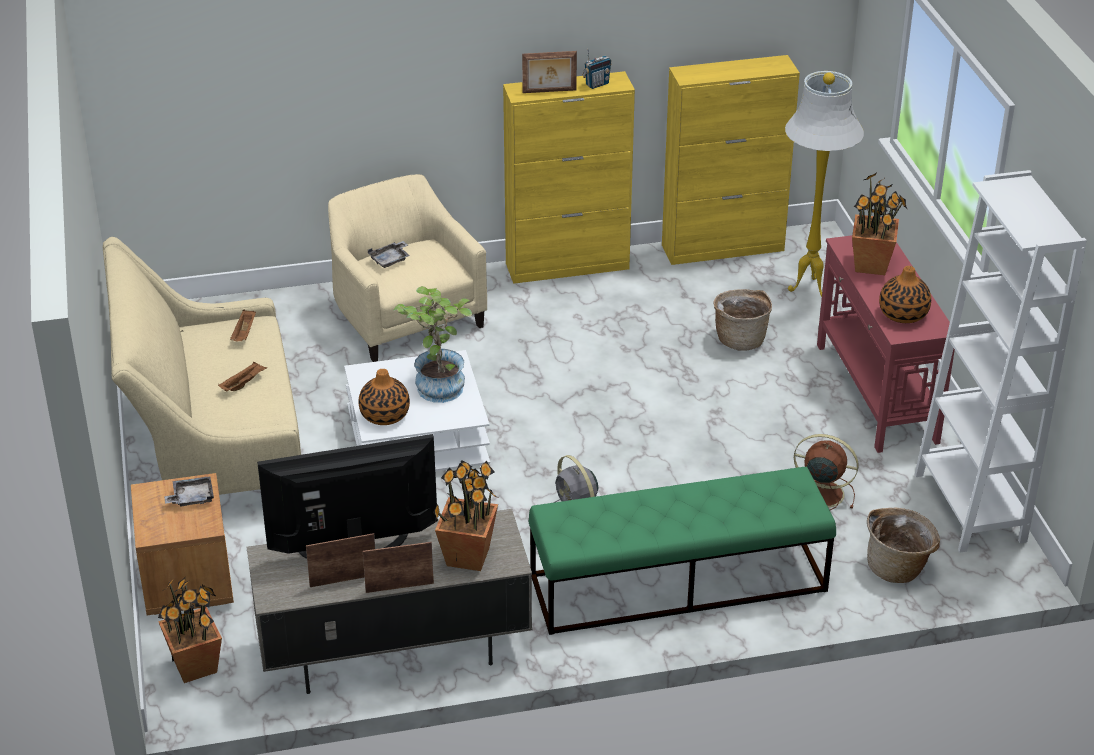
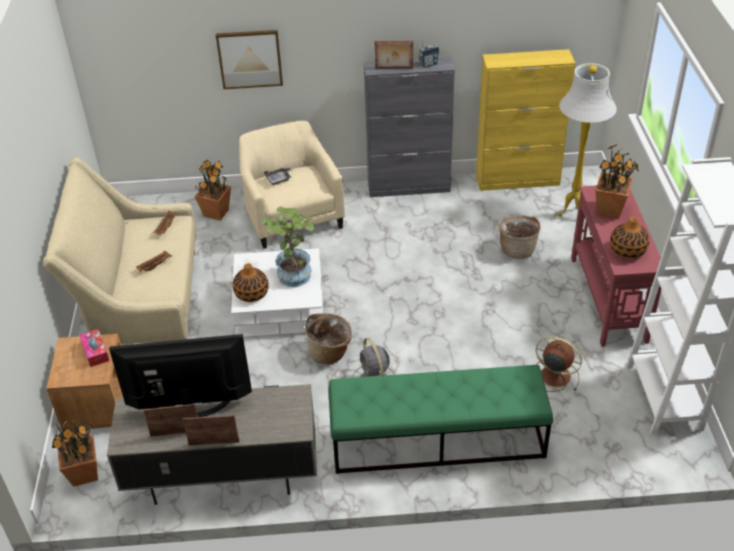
camera: 10 degrees right, 5 degrees up
(191, 497) = (95, 352): grey tray -> tissue box
(341, 87) = (250, 59): none -> picture
(467, 556) = (269, 421): potted plant -> potted plant (216, 212)
(568, 266) = (409, 187): yellow cabinet -> grey cabinet
(898, 567) = (602, 443): basket -> basket (330, 353)

